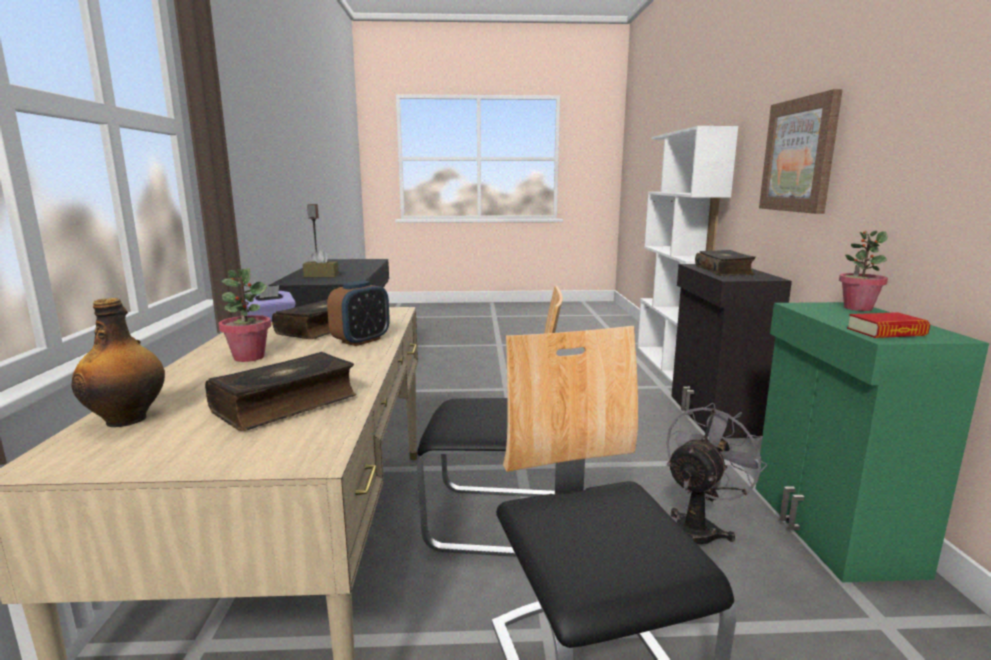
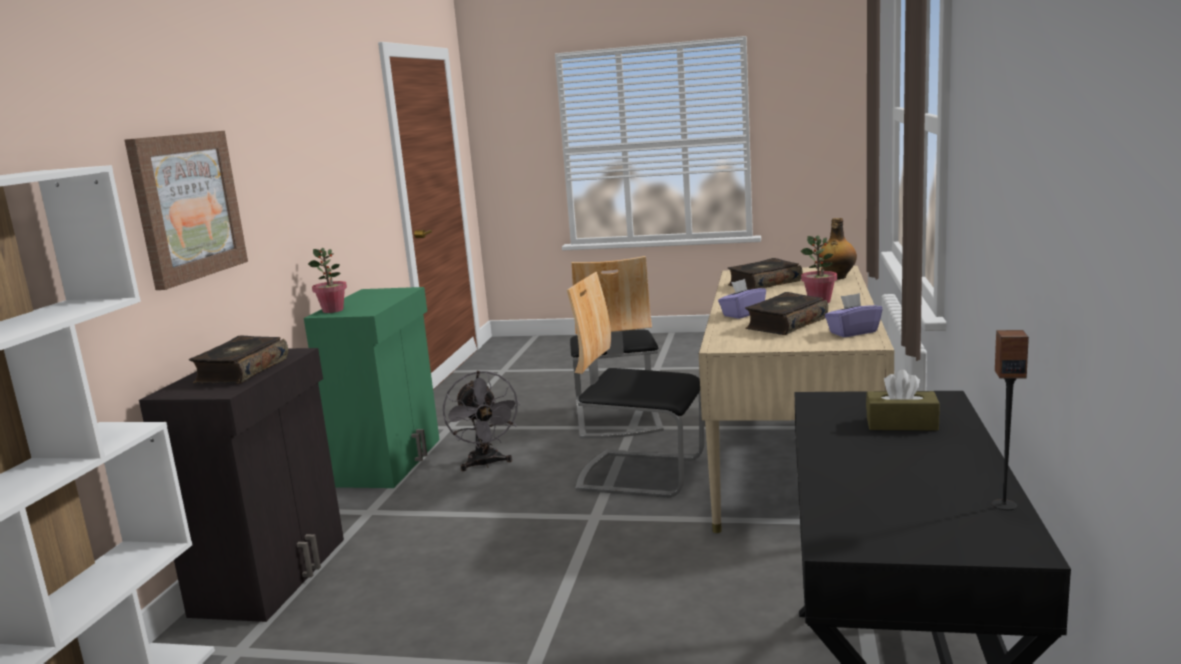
camera: 165 degrees left, 0 degrees up
(361, 341) = (742, 314): alarm clock -> purple tissue box
(699, 529) = (486, 464): grey fan -> grey fan turned 75 degrees counterclockwise
(886, 332) = (392, 292): book -> none

